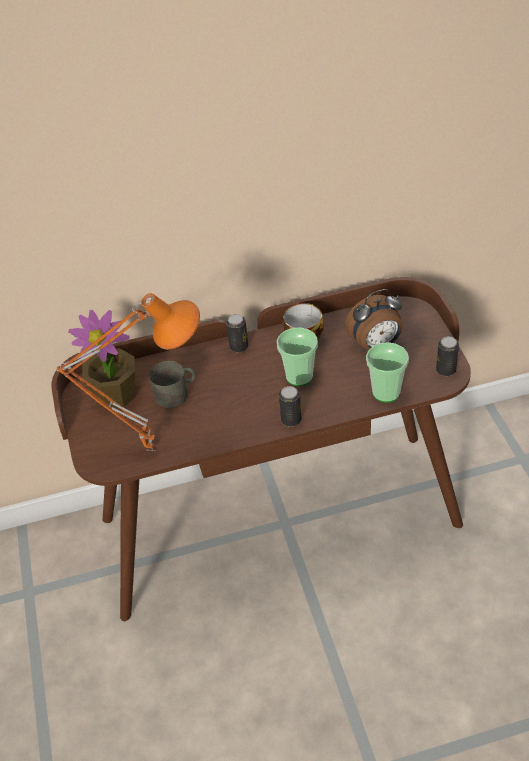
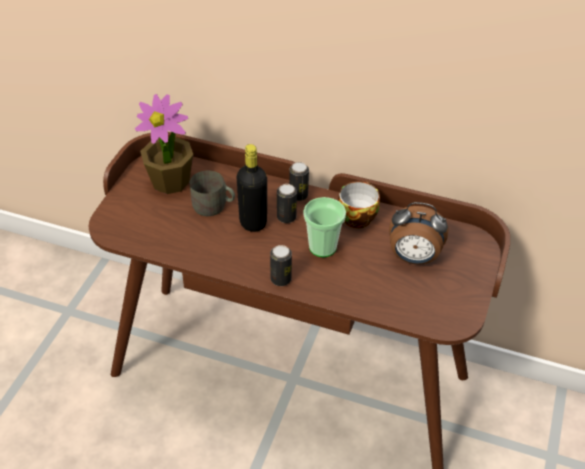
camera: 30 degrees right, 0 degrees up
(151, 447) = (155, 237): orange table lamp -> none
(223, 389) = (253, 223): none -> black bottle
(386, 392) = (382, 303): cup -> none
(446, 370) = (456, 315): can -> can (286, 217)

